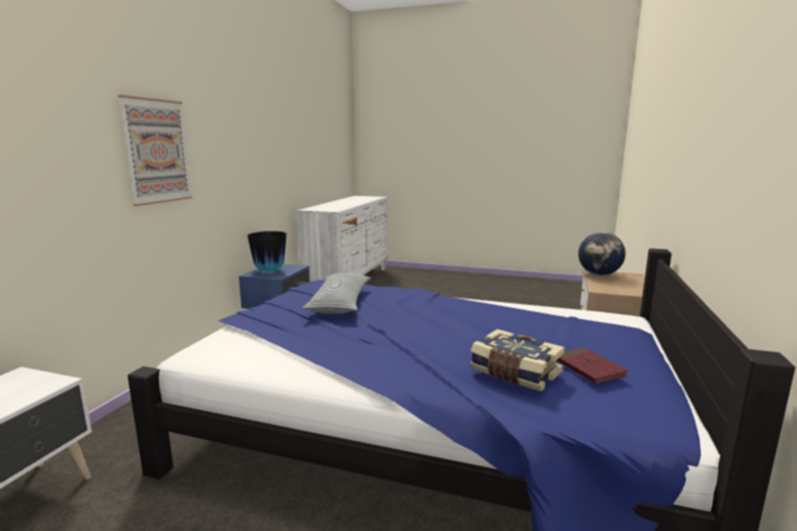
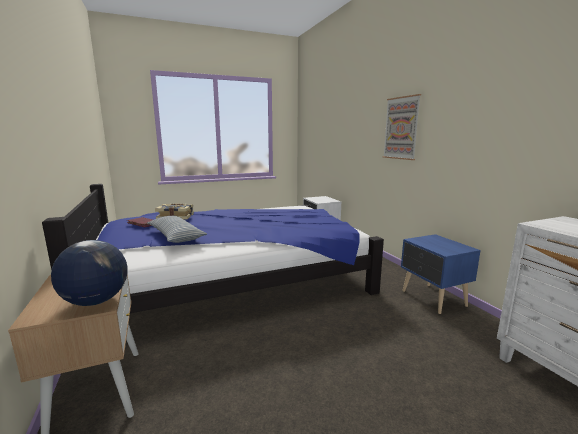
camera: 140 degrees right, 0 degrees up
(269, 271) = (440, 242): vase -> none
(340, 303) = (297, 222): pillow -> pillow (176, 236)

